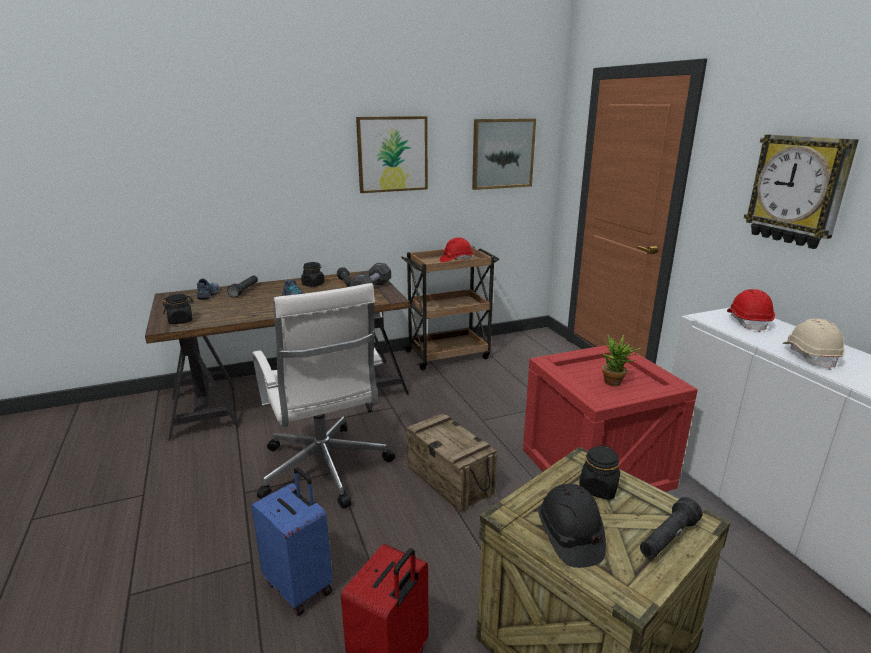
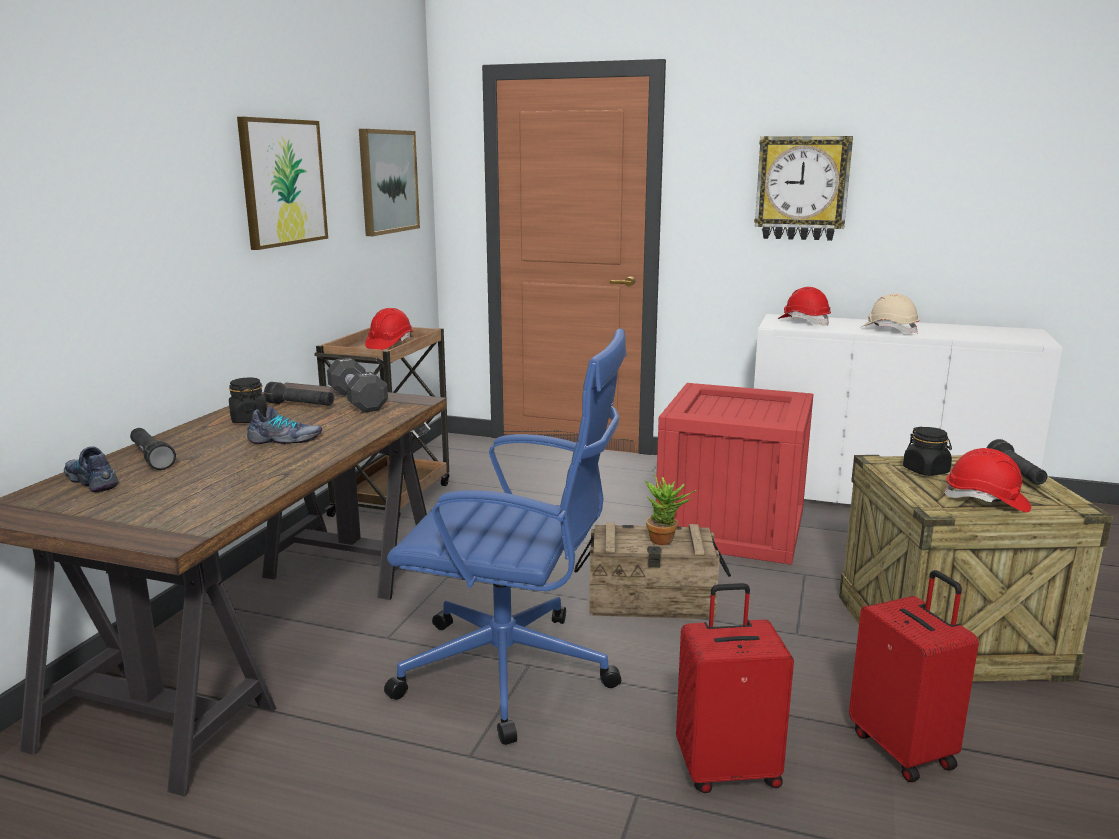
camera: 50 degrees left, 5 degrees down
(181, 321) = (176, 521): black jar -> none
(300, 586) = (727, 769): blue suitcase -> red suitcase
(324, 470) = (512, 672): white office chair -> blue office chair
(569, 537) = (986, 501): black hard hat -> red hard hat
(615, 383) = (755, 412): potted plant -> potted plant (666, 540)

